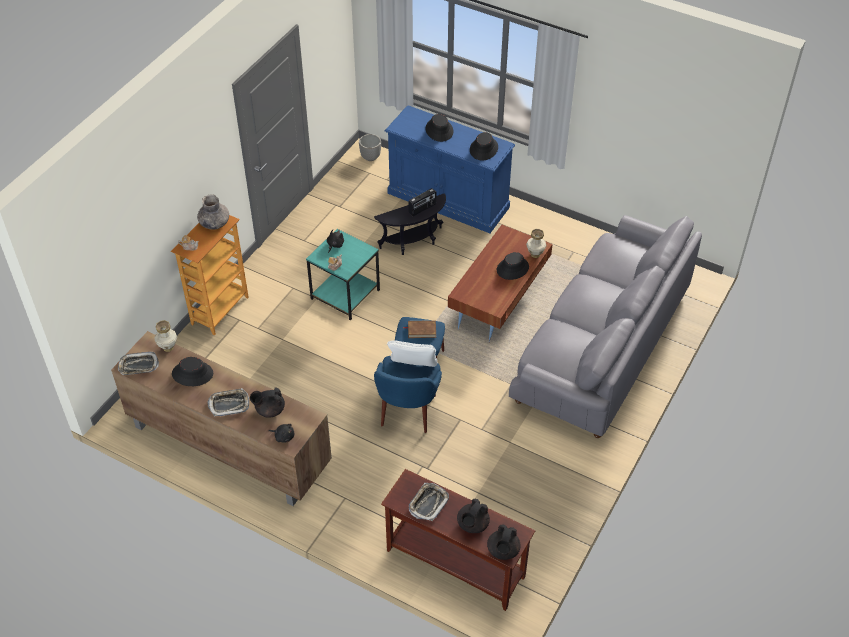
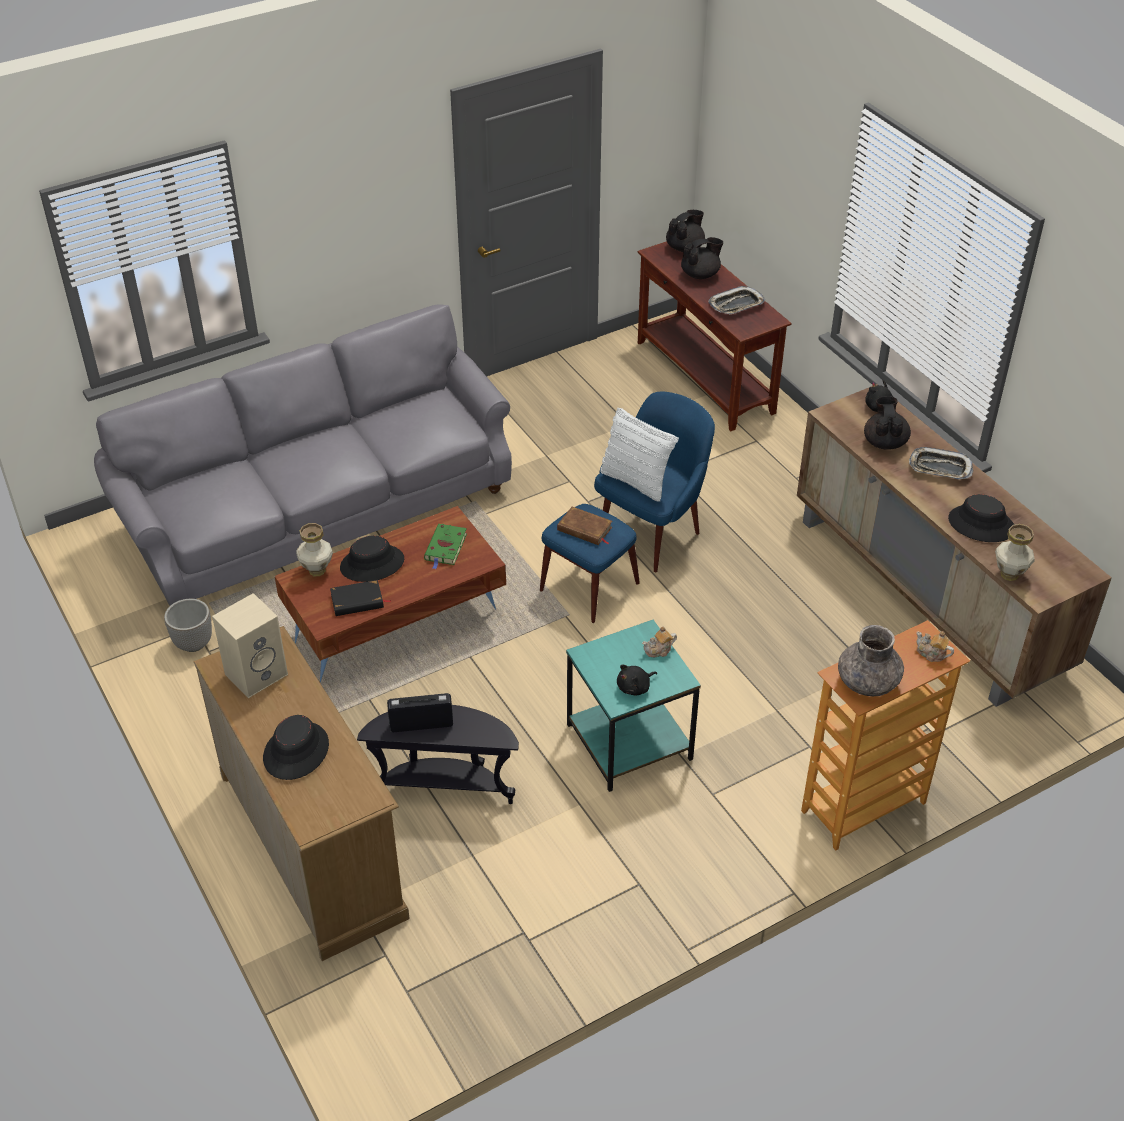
camera: 150 degrees left, 5 degrees down
(138, 366) = (1065, 565): tray -> none
(269, 410) = (884, 442): black teapot -> black teapot turned 105 degrees counterclockwise
(370, 157) = (373, 1034): planter -> planter (193, 643)
(448, 201) = (312, 844): blue cabinet -> brown cabinet
(484, 149) = (257, 673): black hat -> beige speaker
(485, 292) = (445, 548): none -> green book
(501, 248) = (357, 601): none -> black book

